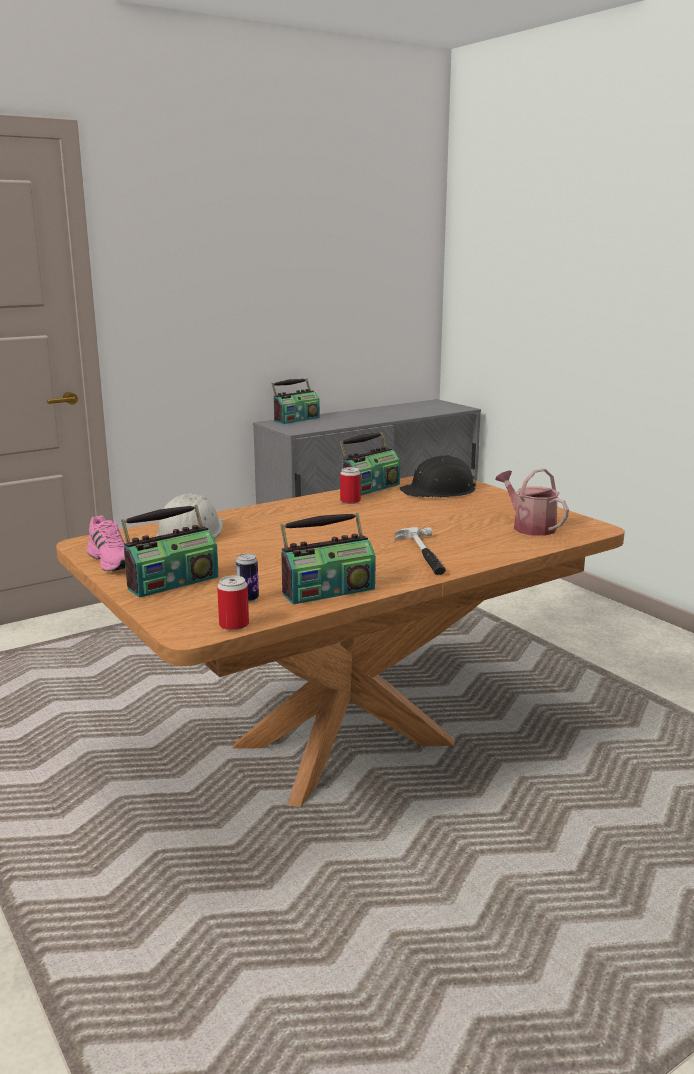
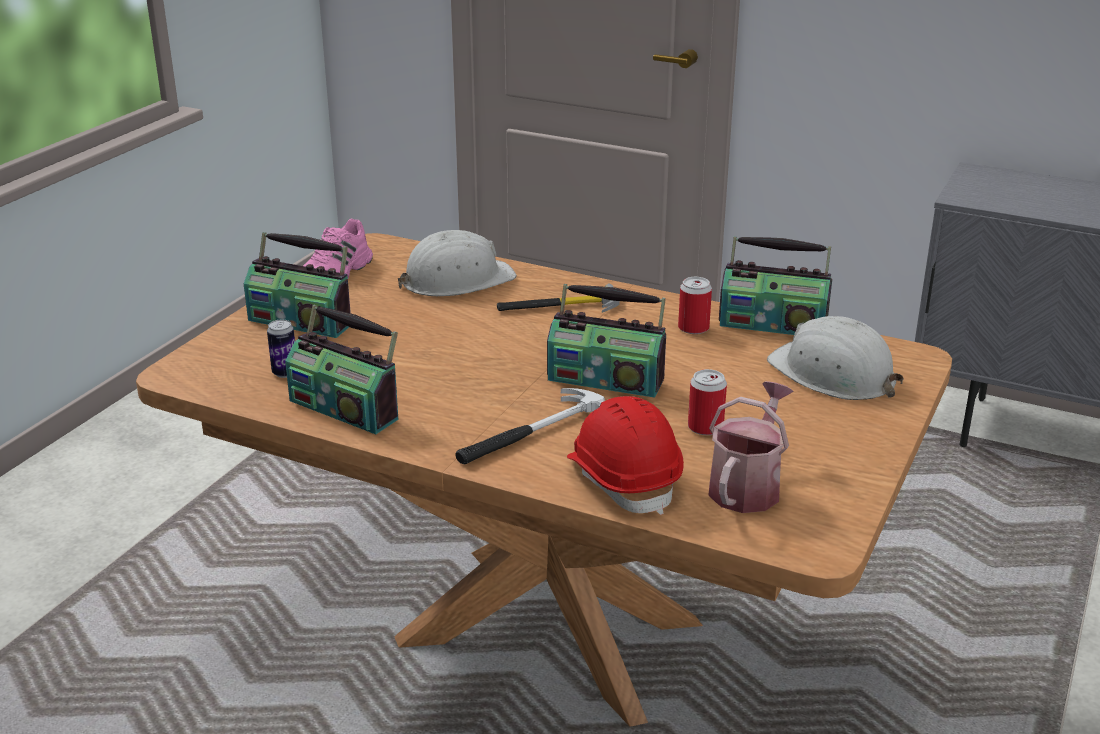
camera: 60 degrees right, 10 degrees up
(234, 625) = (209, 388): can -> can (705, 427)
(274, 519) = (559, 307): none -> hammer
(296, 419) = (1027, 179): radio -> radio (606, 379)
(439, 491) = (833, 374): black hard hat -> white hard hat
(497, 546) = (624, 479): none -> red hard hat

